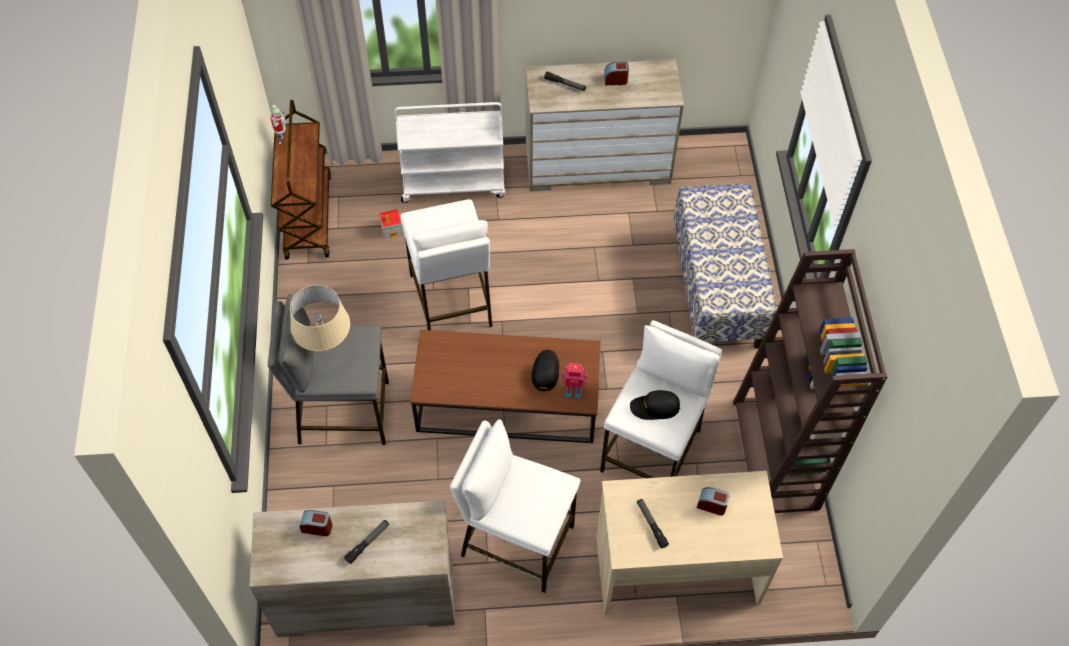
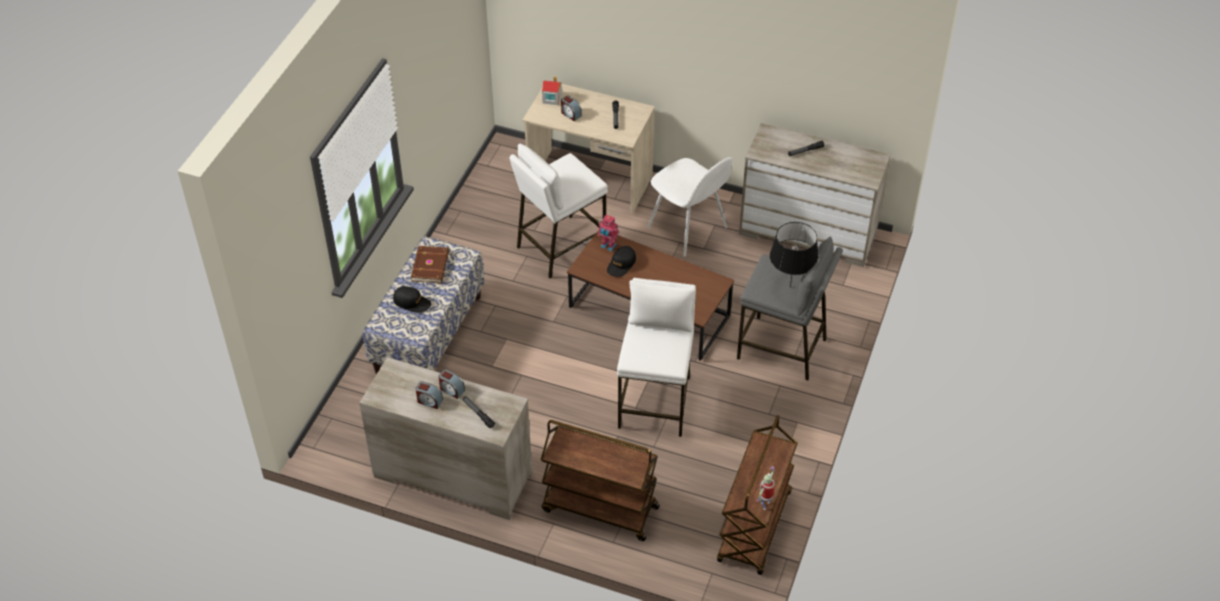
camera: 155 degrees left, 10 degrees down
(317, 527) = (836, 168): alarm clock -> alarm clock (451, 390)
(328, 353) = (790, 286): beige table lamp -> black table lamp
(392, 229) = (679, 485): toy house -> toy house (551, 99)
(454, 183) = (599, 509): white cart -> brown cart
(517, 541) = (688, 229): white stool -> white chair
(655, 407) = (568, 178): black cap -> black cap (412, 302)
(739, 276) = (431, 266): none -> brown book
(777, 455) = (474, 216): brown bookcase -> none

